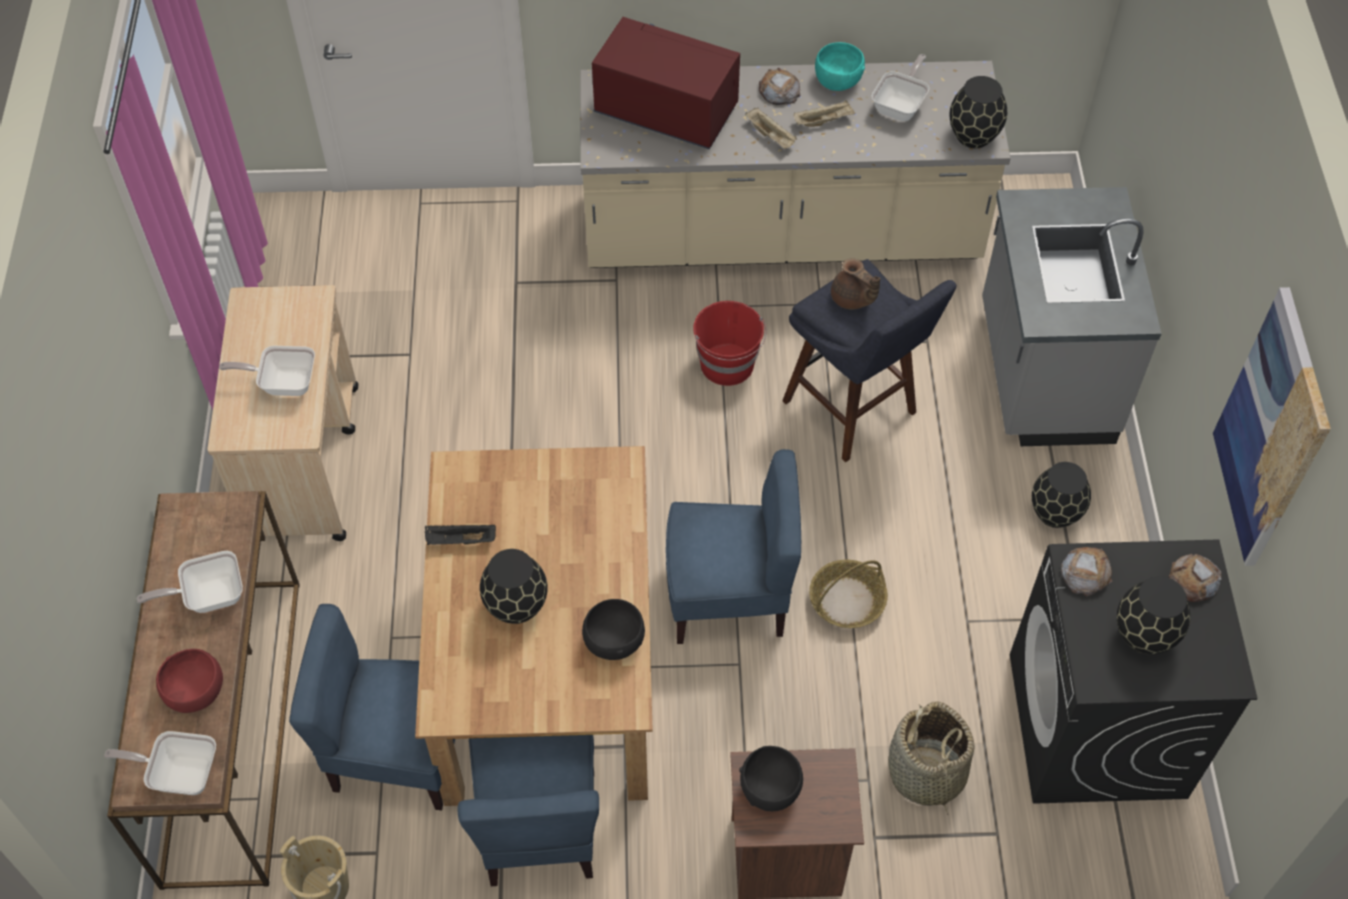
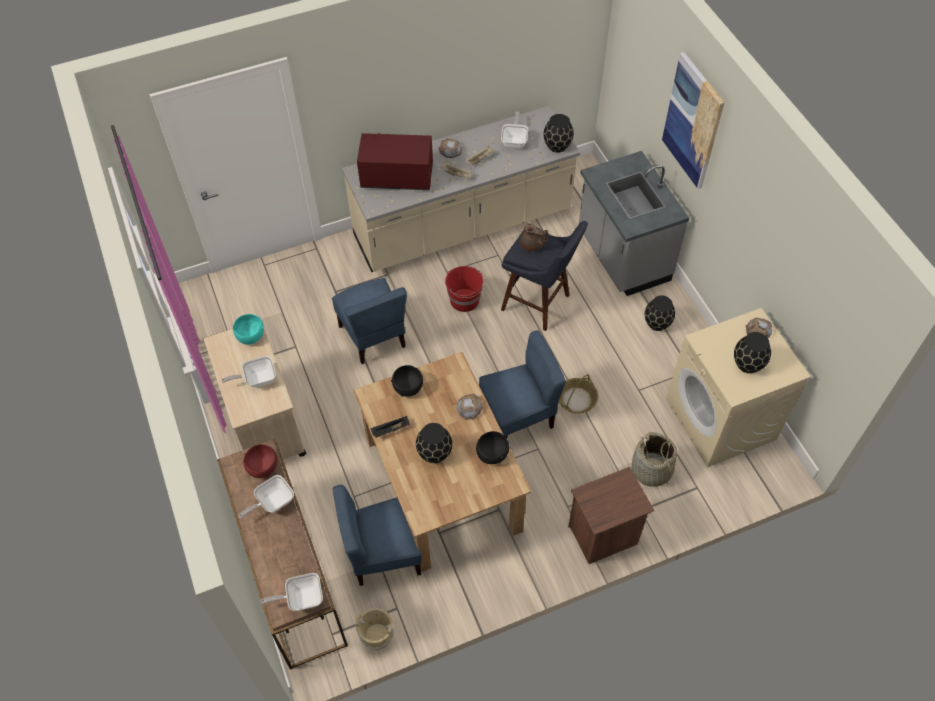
camera: 20 degrees left, 0 degrees up
(196, 691) = (290, 553): red bowl -> red bowl (263, 467)
(539, 828) = (475, 565): blue chair -> blue chair (373, 336)
(770, 788) = (598, 499): black bowl -> black bowl (408, 387)
(837, 81) = (477, 137): turquoise bowl -> turquoise bowl (250, 336)
(1085, 573) = (708, 343): bread -> bread (469, 407)
(1097, 726) = (721, 420): black washing machine -> beige washing machine
(1272, 431) = (781, 246): picture -> picture (693, 121)

